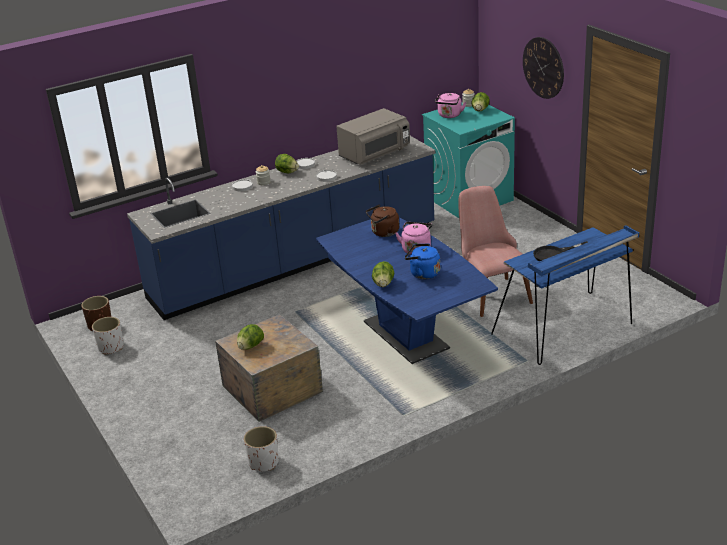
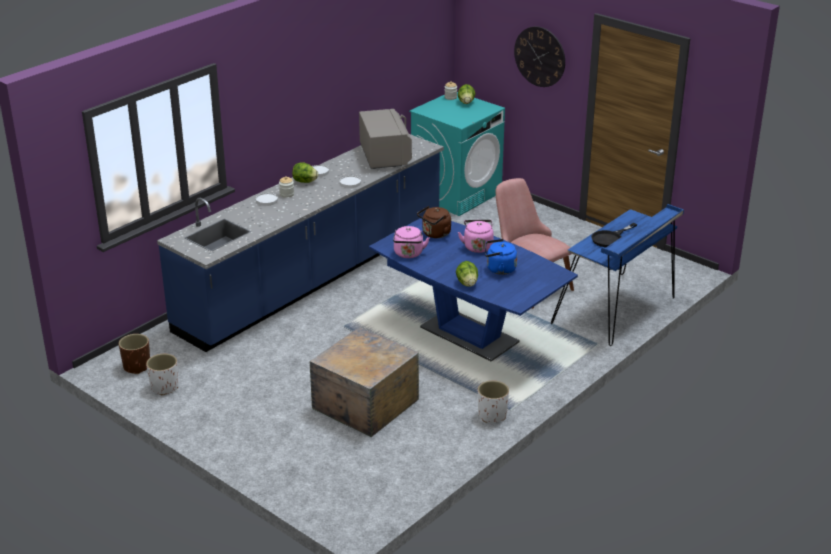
camera: 20 degrees left, 0 degrees up
(250, 346) = (350, 361): lettuce -> none
(263, 463) = (399, 474): white planter -> white planter (492, 415)
(375, 154) = (385, 156): grey microwave -> grey microwave turned 45 degrees counterclockwise
(449, 116) = (439, 110): pink kettle -> pink kettle (408, 254)

